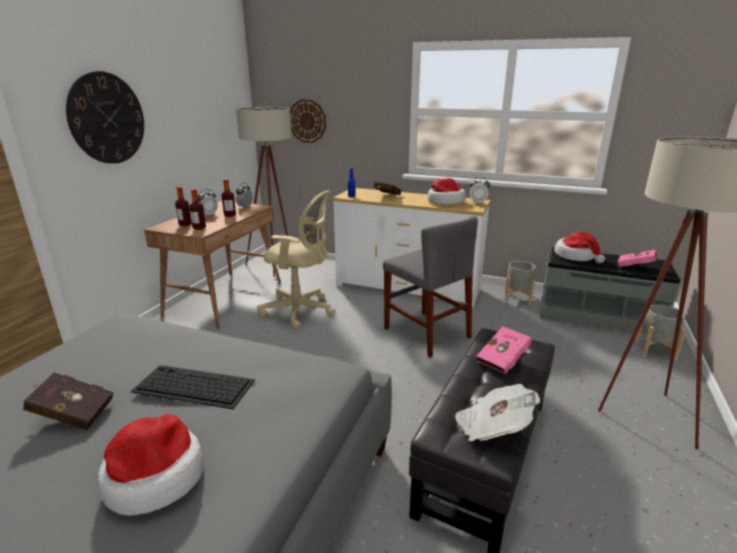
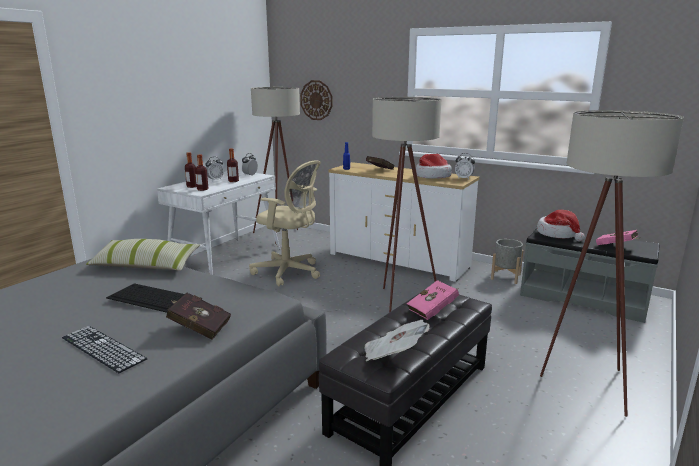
camera: 10 degrees right, 5 degrees down
(72, 414) = (60, 308): red book -> red book (198, 328)
(107, 118) = (133, 93): wall clock -> none
(154, 477) = (103, 348): hat -> keyboard
(163, 335) = (146, 265): none -> pillow
(225, 298) = (226, 258): brown desk -> white desk
(426, 333) = (400, 299): grey chair -> beige floor lamp
(654, 350) = (629, 332): grey planter -> none

